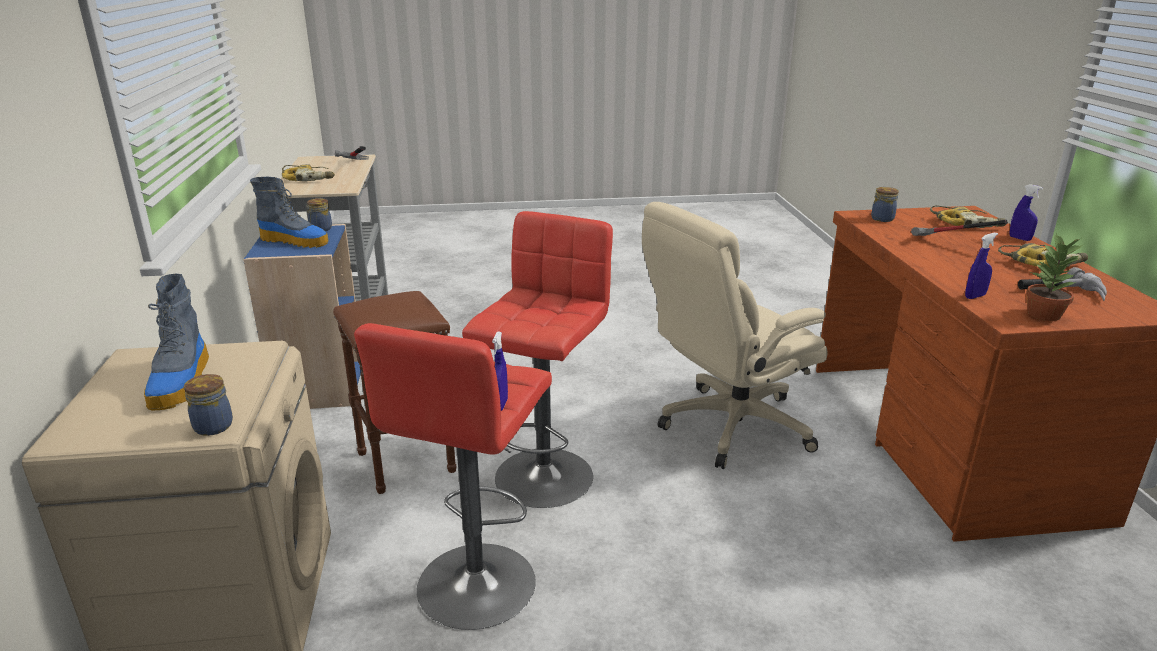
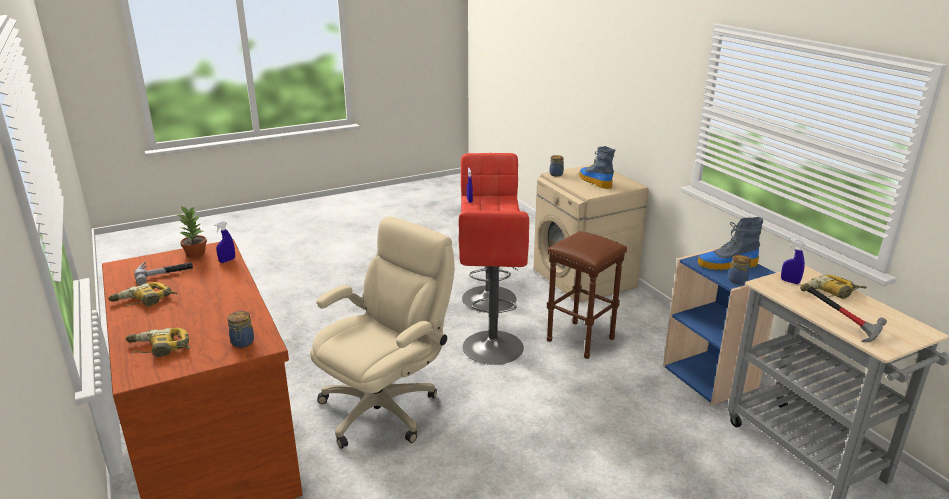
camera: 160 degrees right, 0 degrees up
(949, 244) = (204, 312): hammer -> none
(1019, 238) = (128, 332): blue spray bottle -> blue spray bottle (790, 282)

